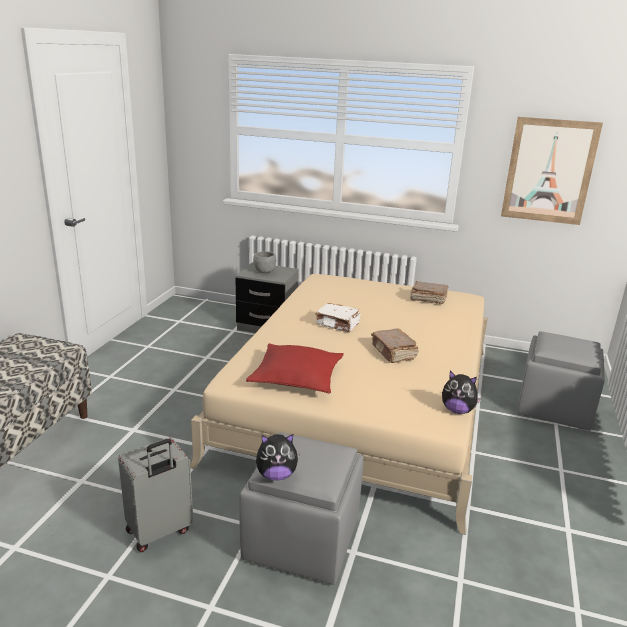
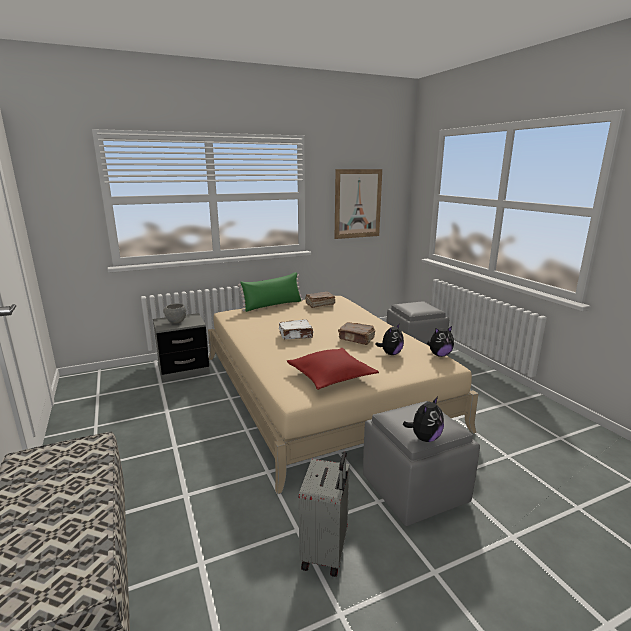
camera: 40 degrees left, 5 degrees down
(379, 283) = (273, 305): none -> green pillow
(402, 383) = (390, 353): none -> plush toy

